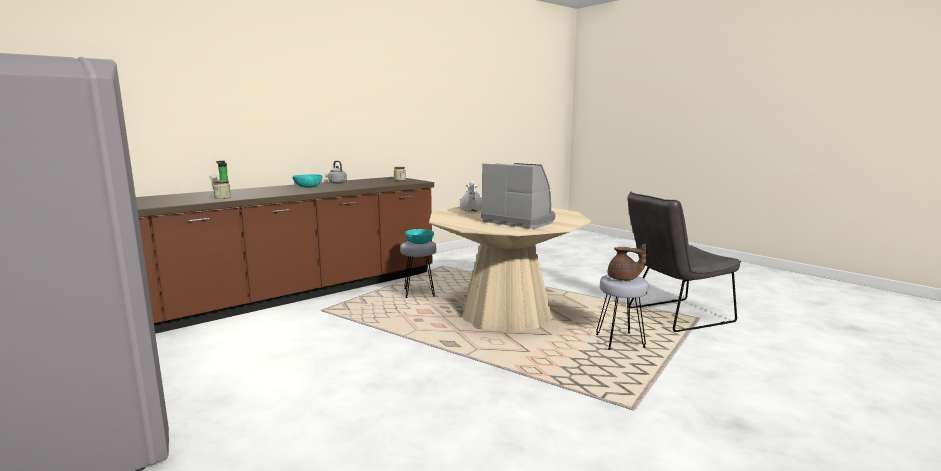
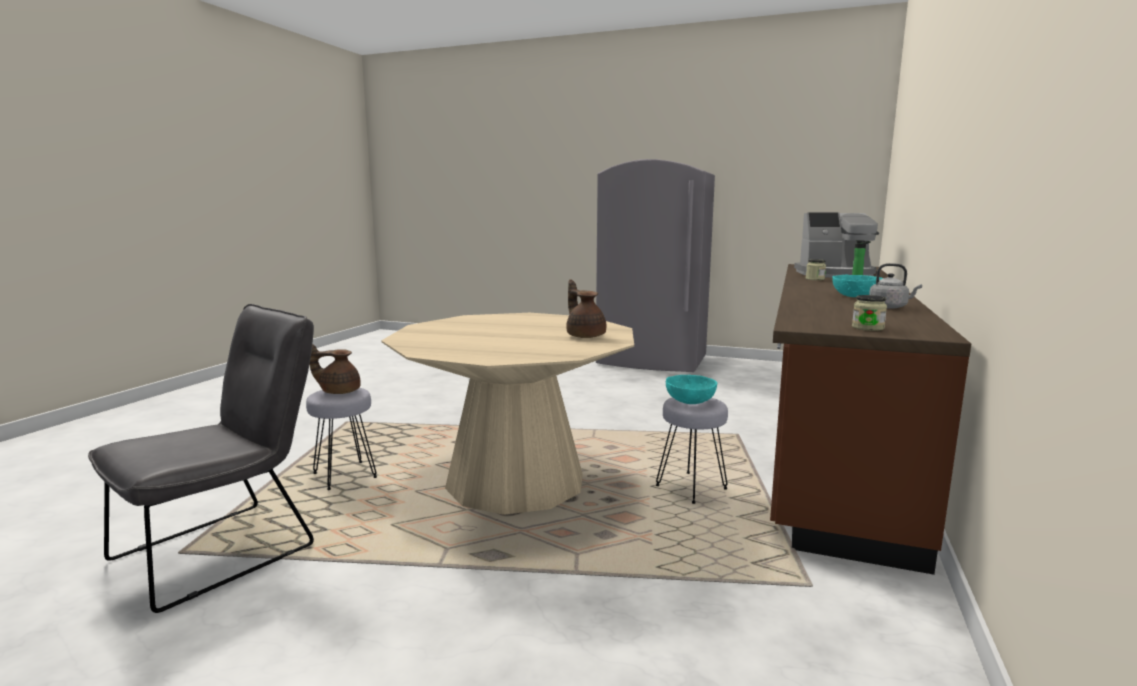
camera: 150 degrees right, 0 degrees up
(471, 211) = (585, 336): white teapot -> brown teapot
(520, 221) = (484, 329): coffee machine -> coffee machine (835, 274)

